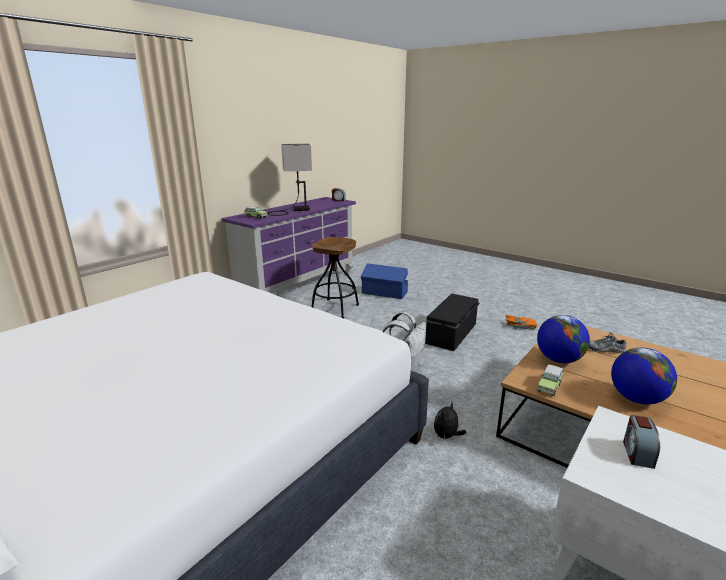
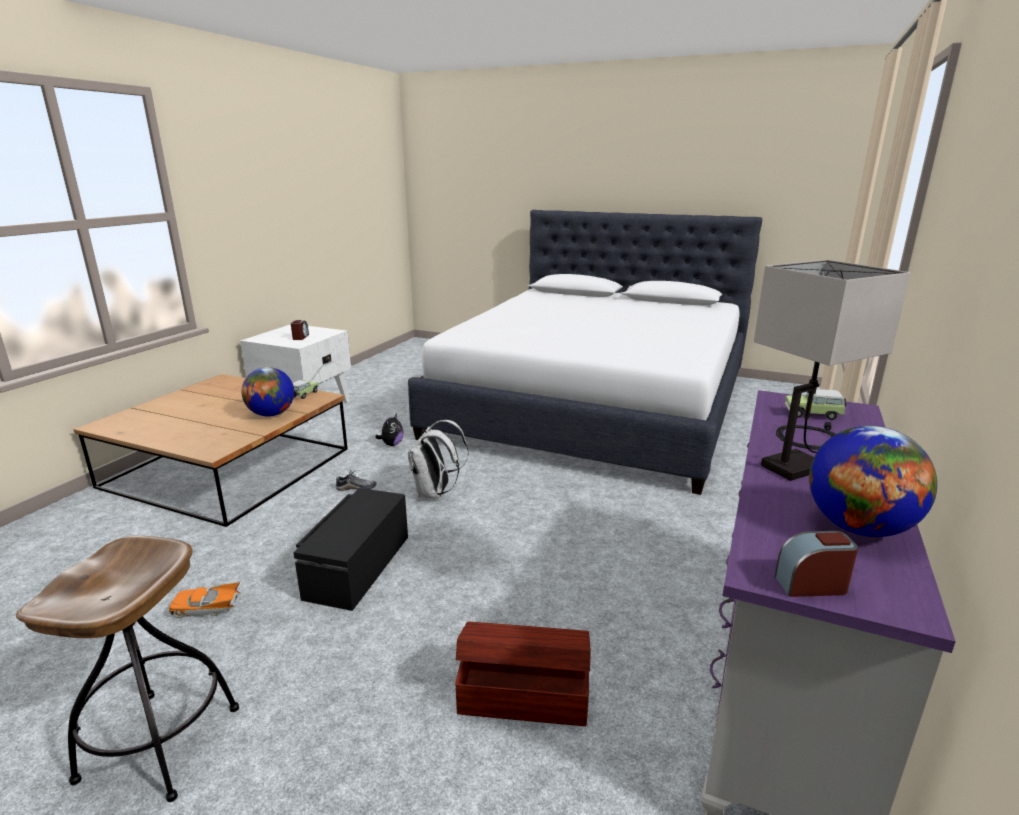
camera: 165 degrees right, 0 degrees up
(335, 308) = (608, 601): brown stool -> brown stool (159, 743)
(384, 293) = (522, 694): blue storage box -> brown storage box
(604, 349) = (205, 428): shoe -> shoe (356, 488)
(636, 399) = (236, 395): globe -> globe (858, 528)

